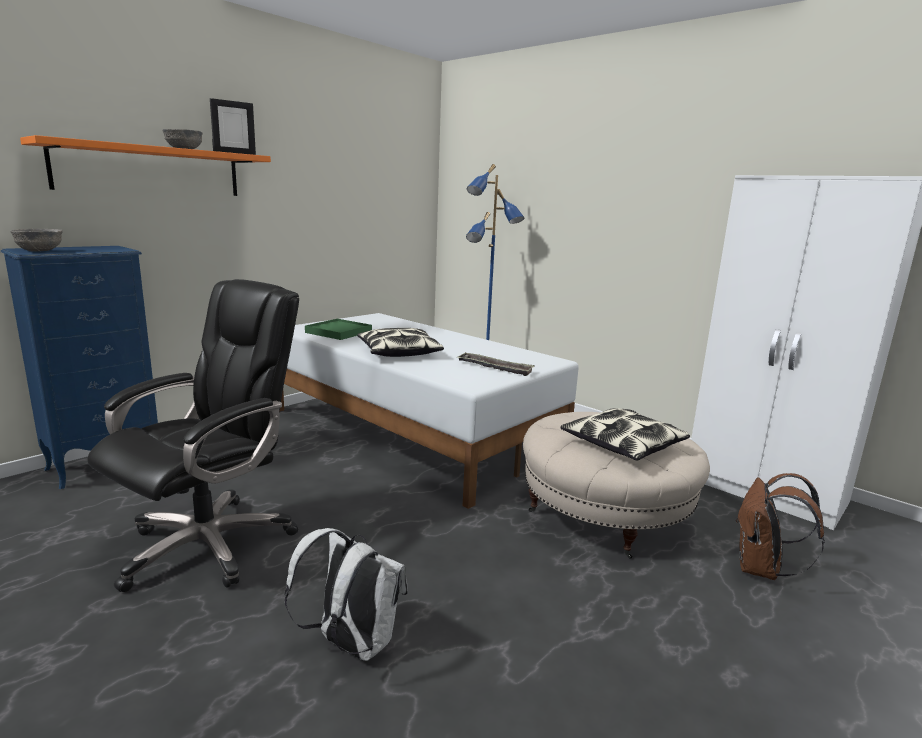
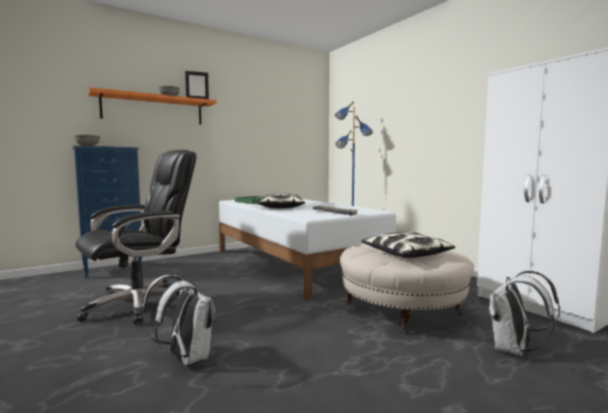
camera: 15 degrees right, 10 degrees down
(762, 569) = (514, 350): brown backpack -> white backpack

